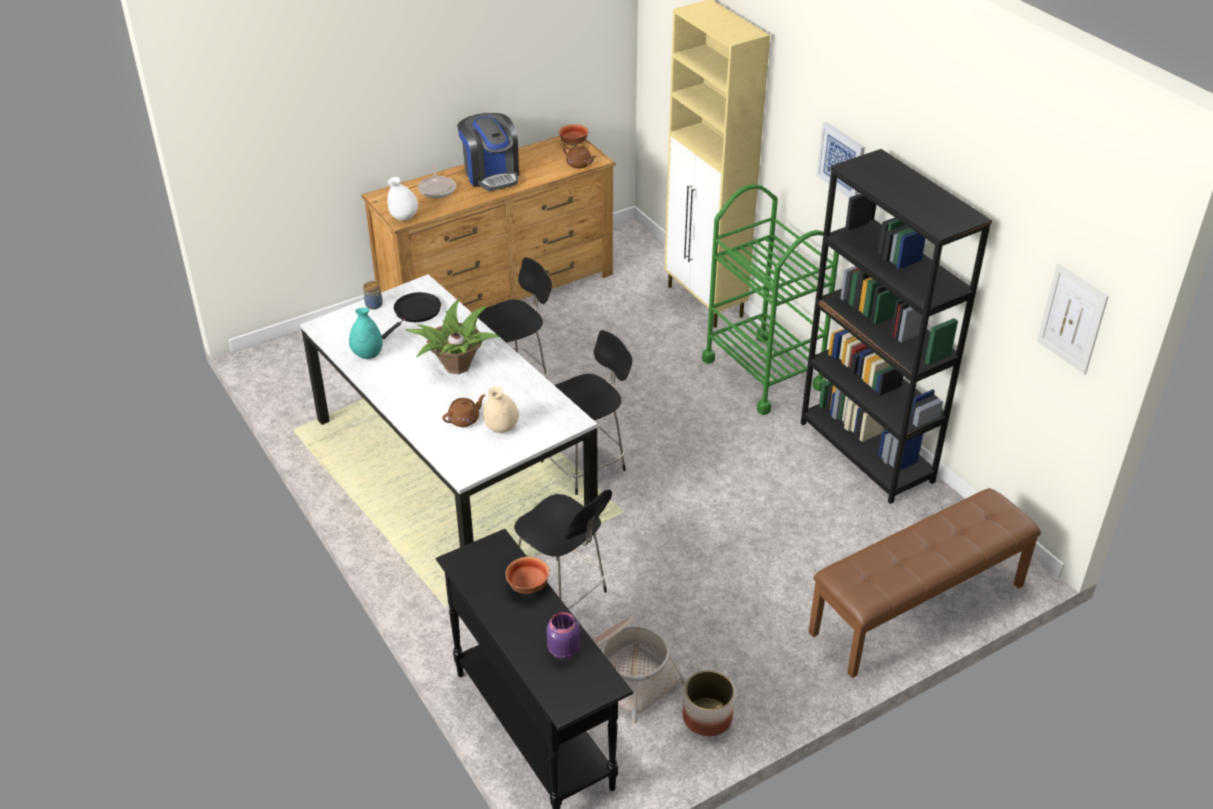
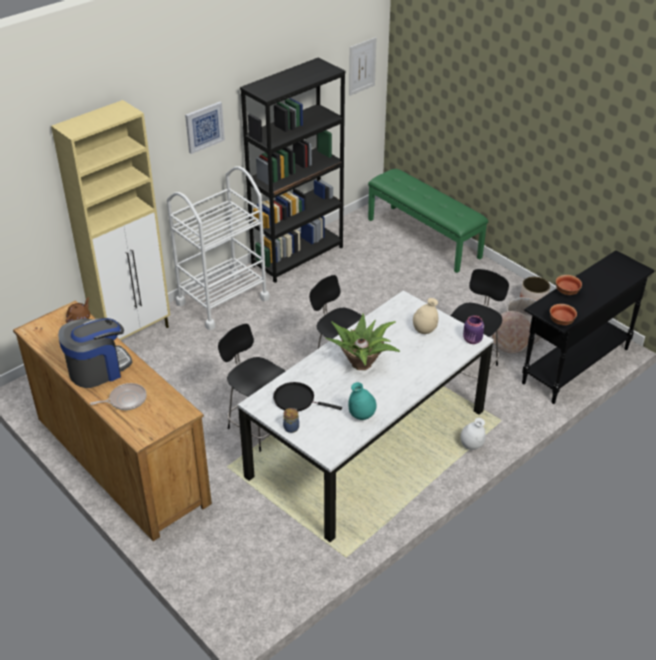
camera: 100 degrees left, 0 degrees up
(404, 218) = (180, 412): white vase -> white vase (471, 445)
(464, 419) = (421, 349): brown teapot -> none
(562, 649) = (604, 274): purple jar -> purple jar (472, 340)
(573, 143) = (40, 327): bowl -> bowl (561, 322)
(763, 373) = (223, 301): green cart -> white cart
(918, 610) = (424, 238): brown bench -> green bench

